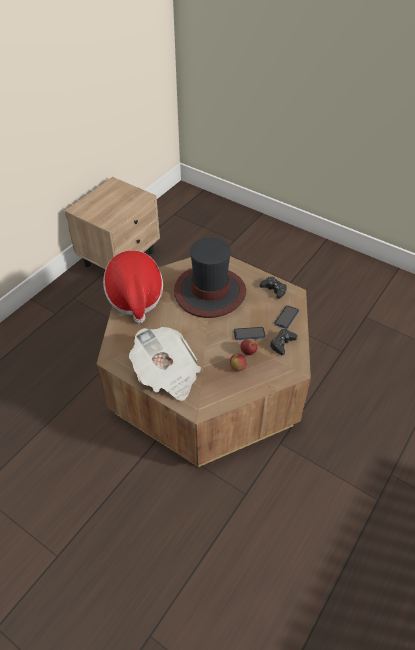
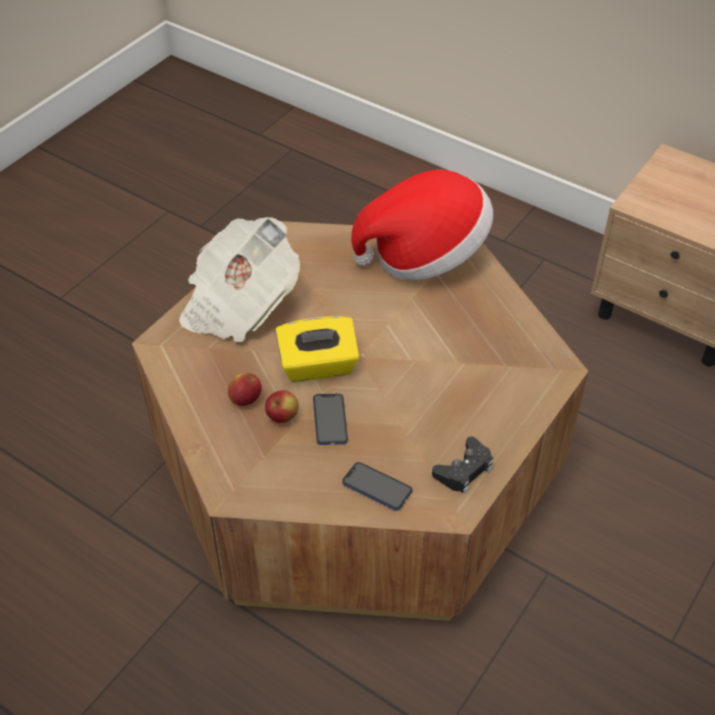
camera: 90 degrees right, 0 degrees up
(210, 292) = (446, 360): hat -> none
(214, 339) = (318, 366): none -> yellow tissue box
(282, 343) = (302, 474): black game controller -> none

